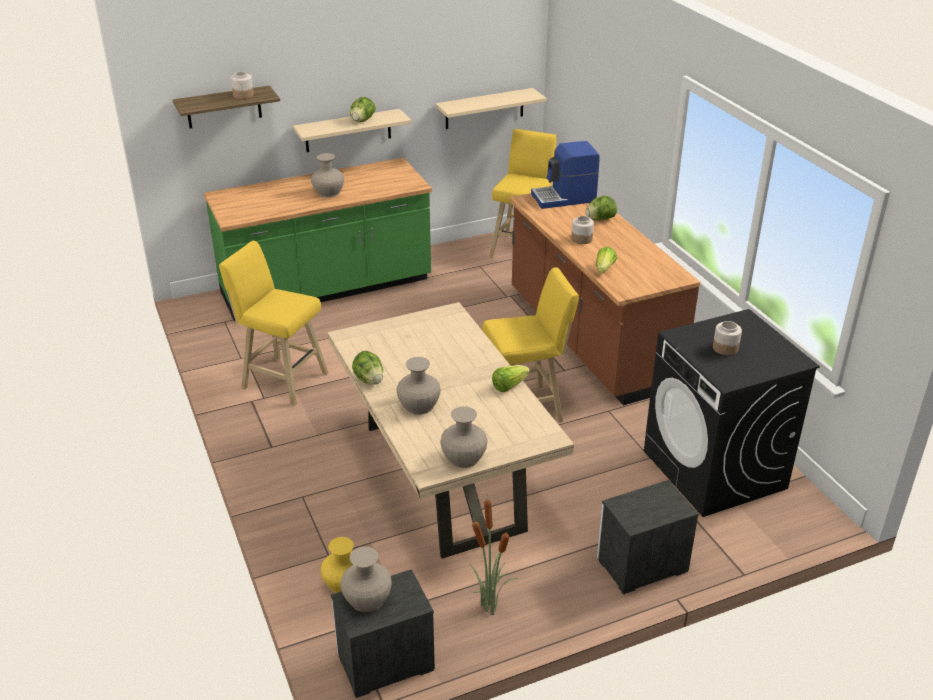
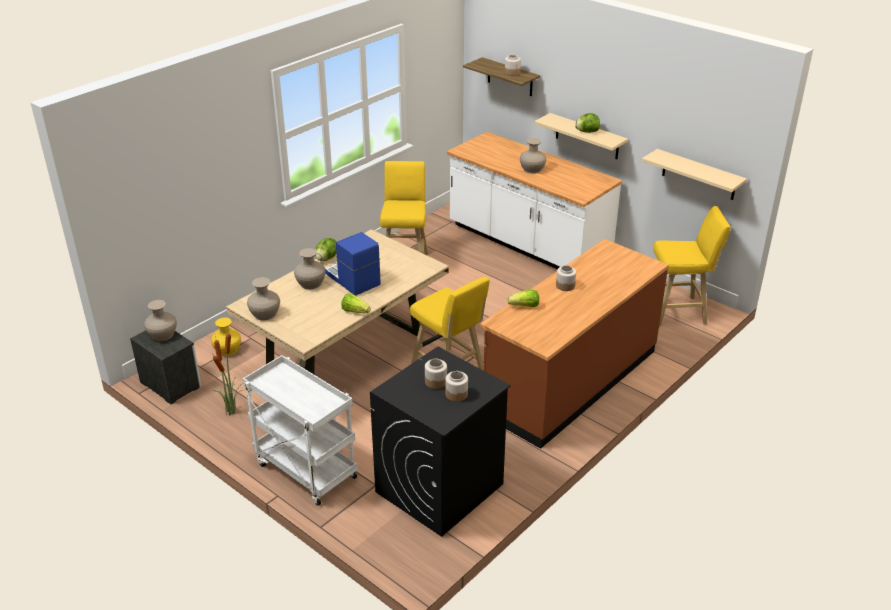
camera: 65 degrees right, 0 degrees up
(326, 288) = (527, 244): green counter -> white counter
(564, 198) = (629, 263): coffee machine -> coffee machine (352, 279)
(600, 219) = (609, 287): lettuce -> none
(640, 565) = (304, 470): nightstand -> white cart
(752, 341) = (456, 394): none -> jar

